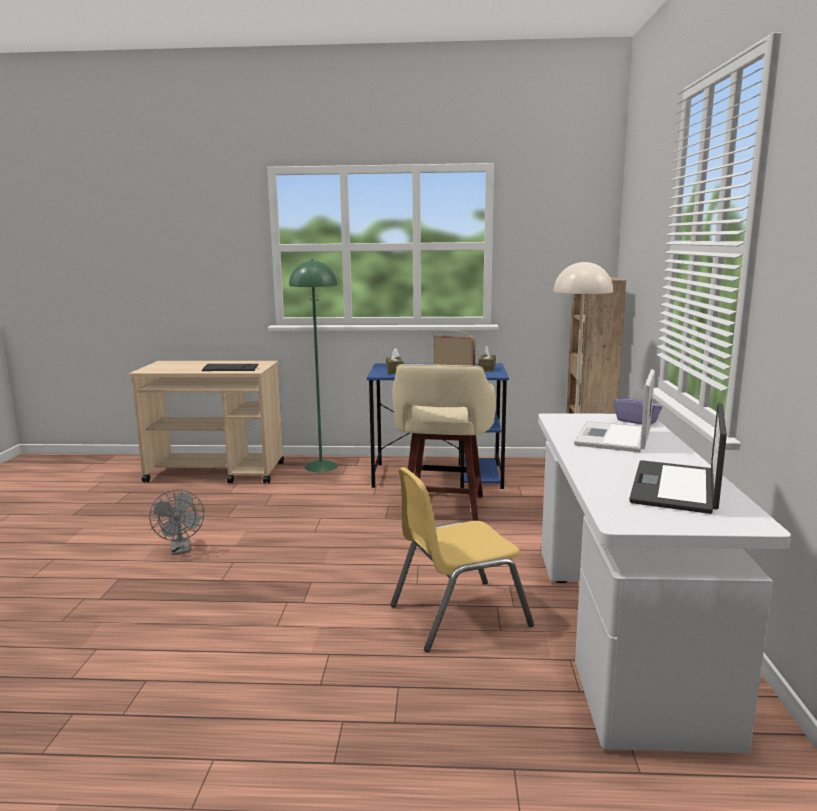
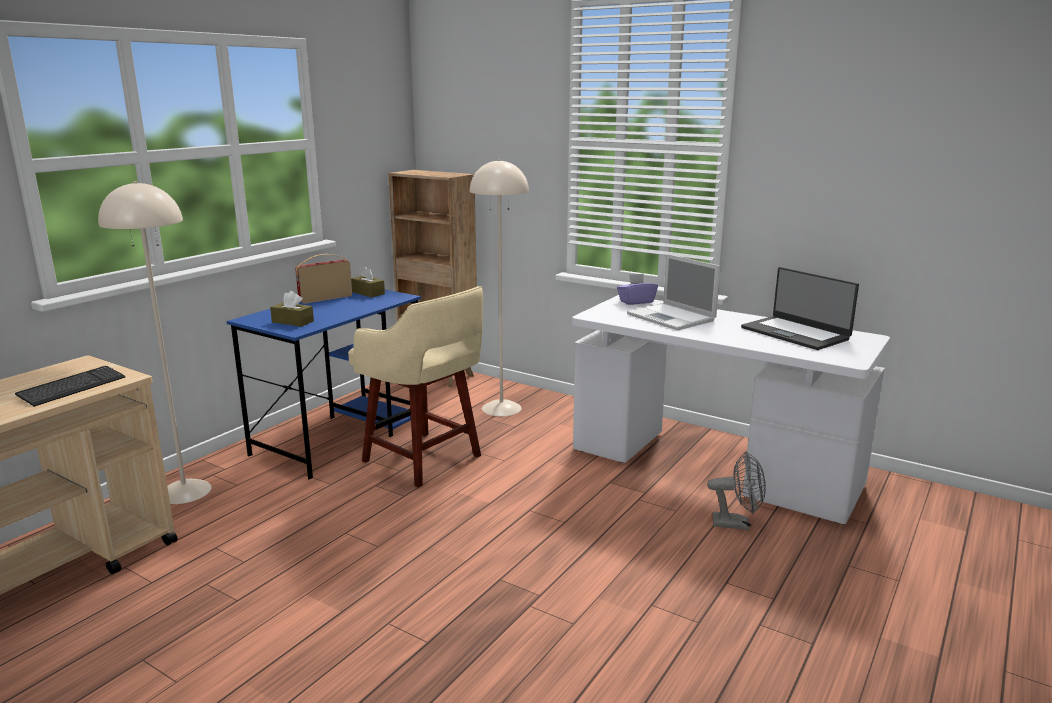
camera: 60 degrees left, 5 degrees up
(181, 550) = (296, 661): grey fan -> grey fan (737, 524)
(321, 466) = (185, 491): green floor lamp -> beige floor lamp
(458, 615) = (638, 520): yellow chair -> none

